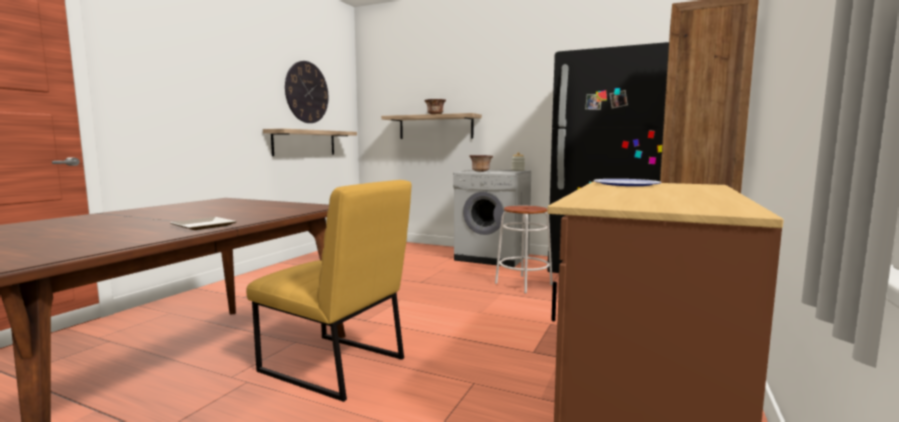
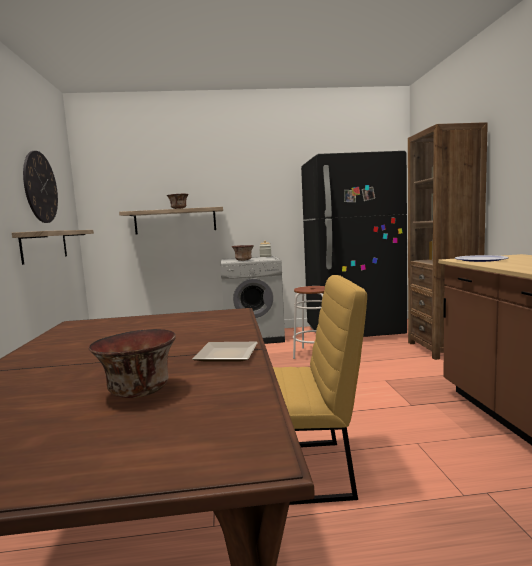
camera: 30 degrees left, 0 degrees up
(98, 232) = (139, 392): none -> bowl

